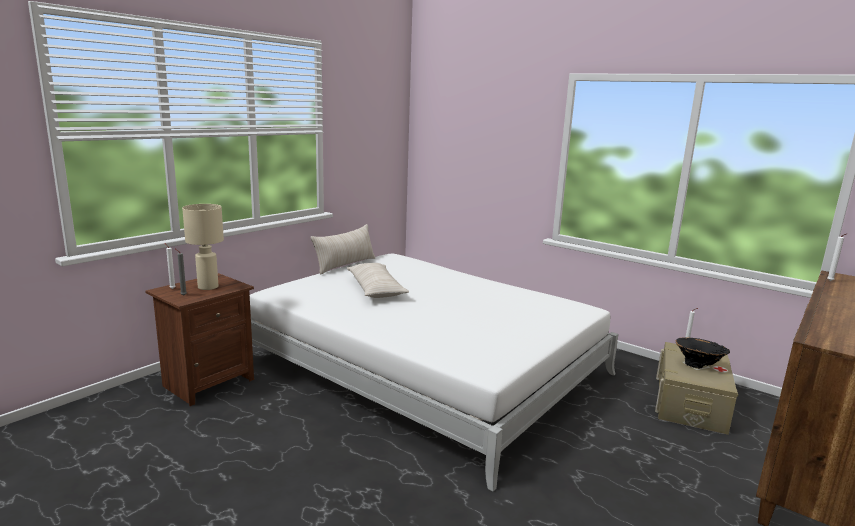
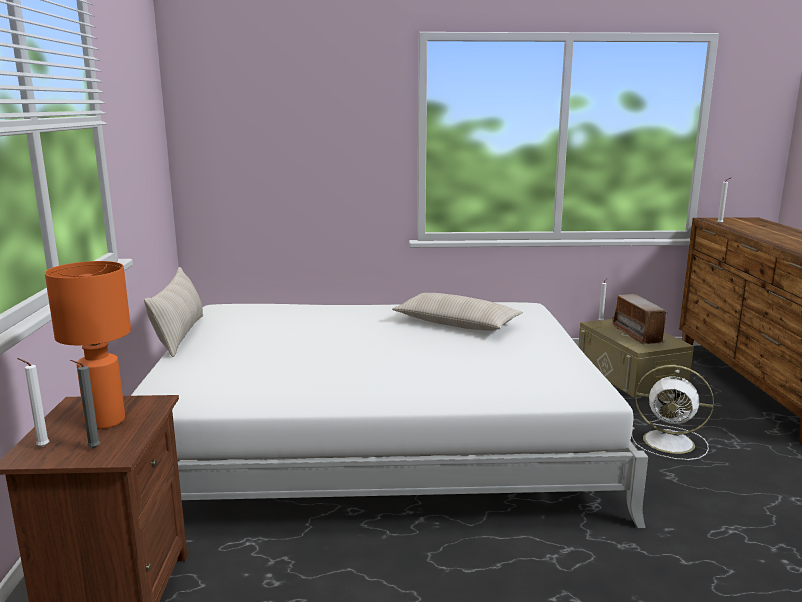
camera: 40 degrees left, 0 degrees up
(207, 287) = (104, 421): beige table lamp -> orange table lamp
(375, 289) = (291, 351): beige pillow -> beige pillow (456, 324)
(625, 459) = (671, 442): none -> white fan
(698, 366) = (637, 334): black vase -> radio

